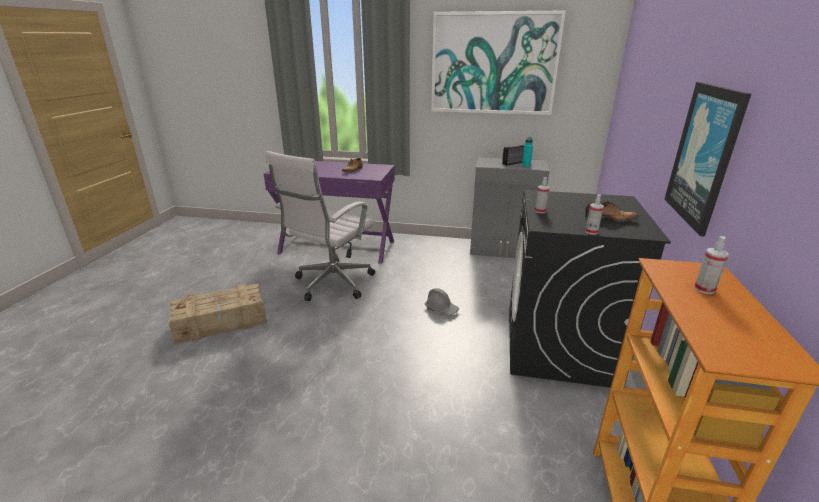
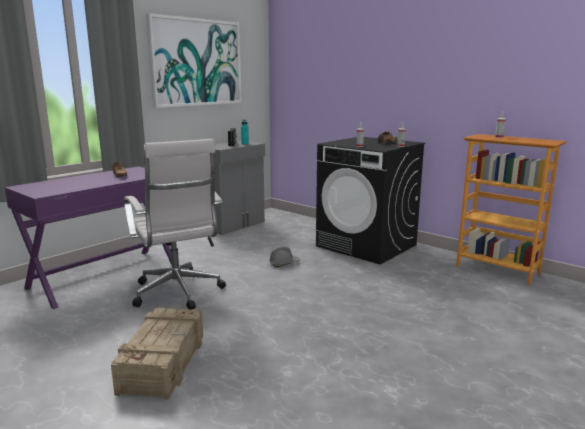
camera: 60 degrees left, 10 degrees down
(704, 156) = (427, 94): picture -> none

